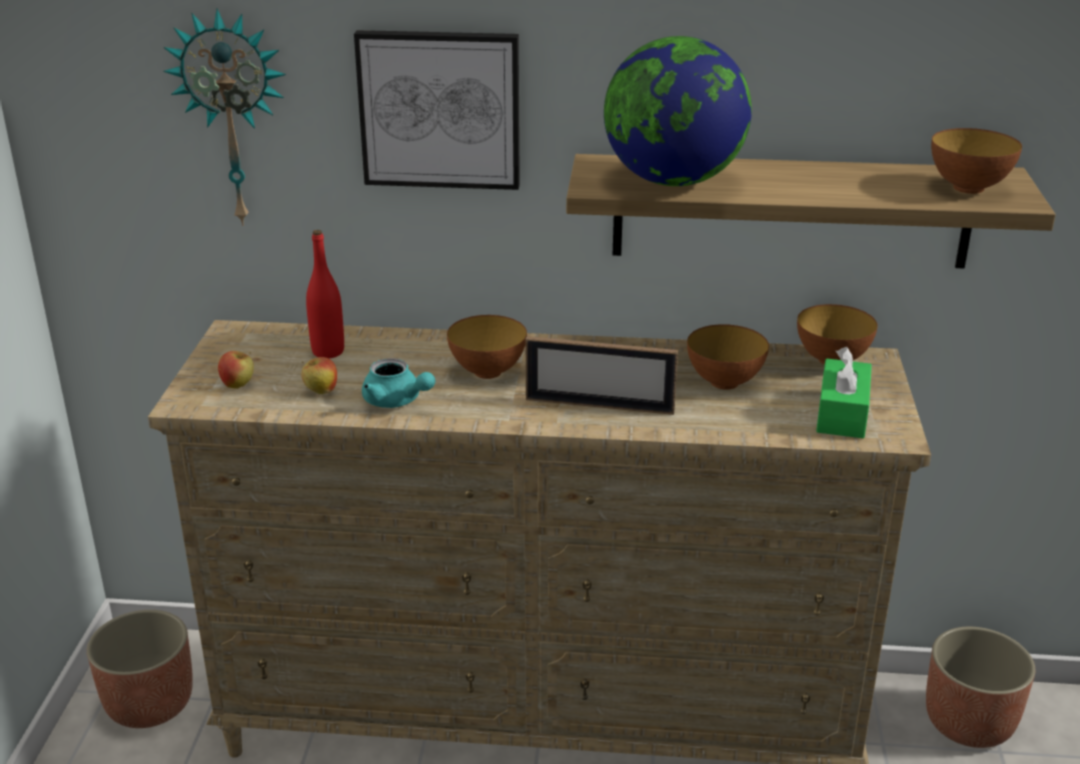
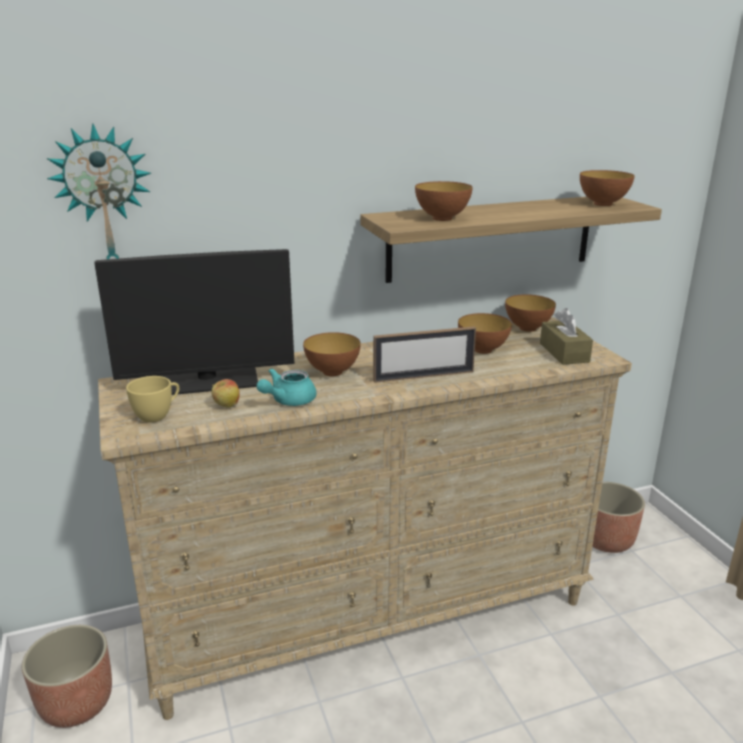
camera: 25 degrees left, 5 degrees down
(238, 385) = (158, 415): apple -> yellow cup
(328, 352) = (207, 382): red bottle -> monitor
(396, 401) = (288, 401): turquoise teapot -> turquoise teapot turned 120 degrees clockwise
(440, 109) = (267, 191): picture -> none
(673, 181) = (442, 218): globe -> bowl
(842, 413) = (564, 352): green tissue box -> brown tissue box

